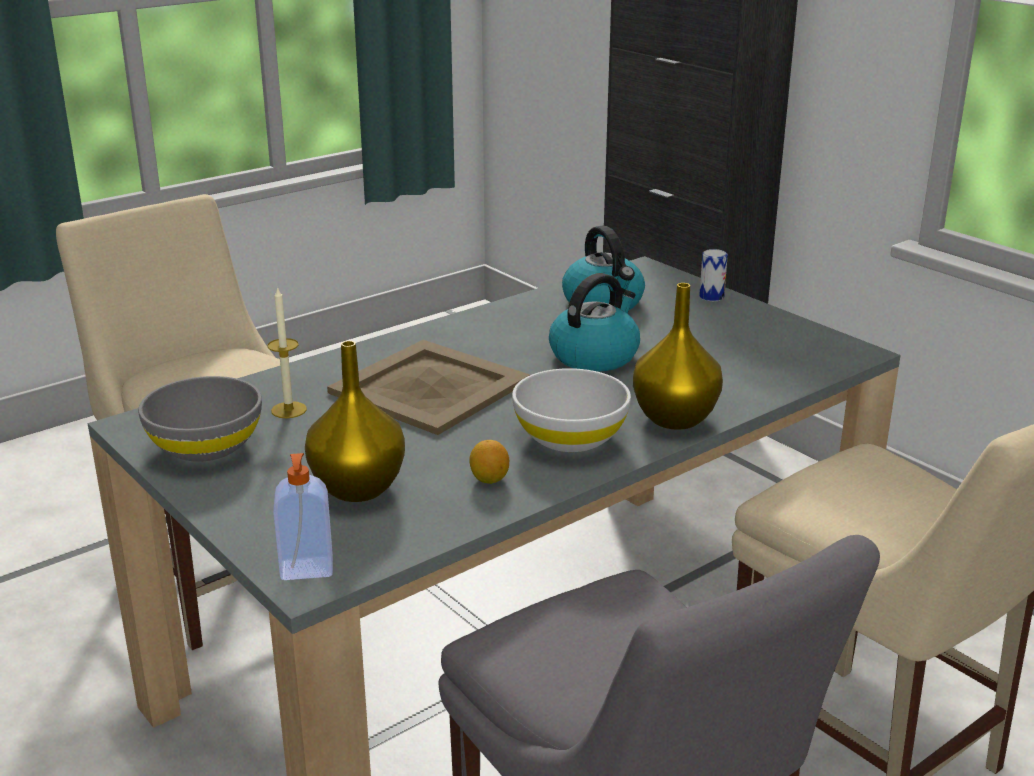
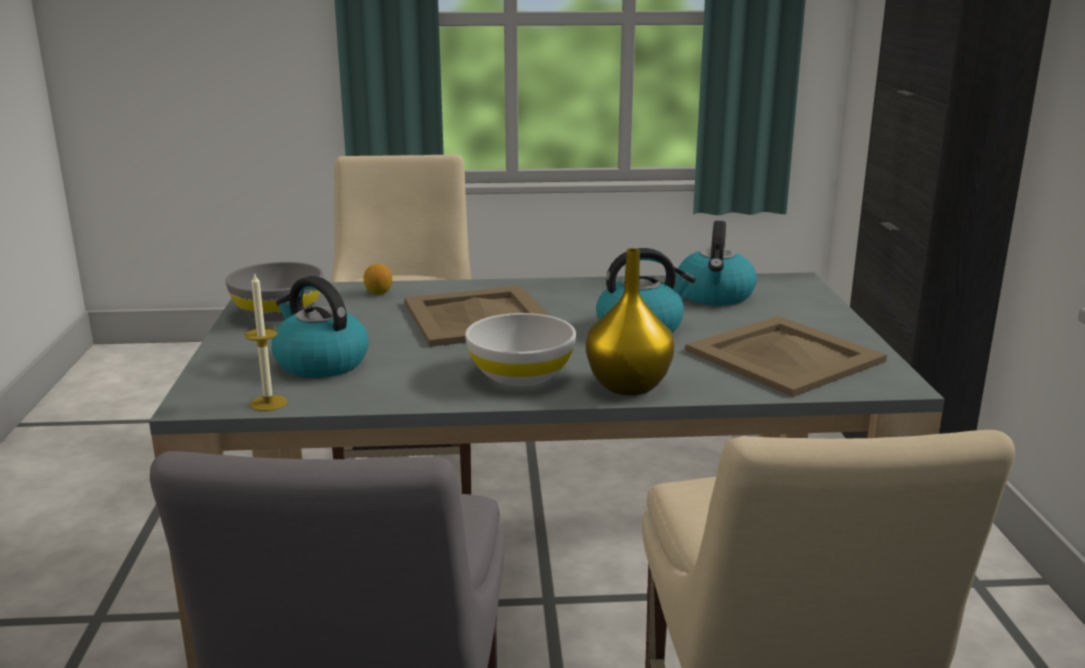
camera: 35 degrees right, 5 degrees down
(289, 410) = (363, 306): candle -> candle (268, 403)
(307, 570) = (206, 397): soap dispenser -> none
(359, 489) = (320, 363): yellow vase -> kettle
(489, 479) = (413, 383): lemon -> lemon (378, 293)
(711, 296) = (824, 312): can -> none
(746, 349) = (786, 356): none -> beige tray

